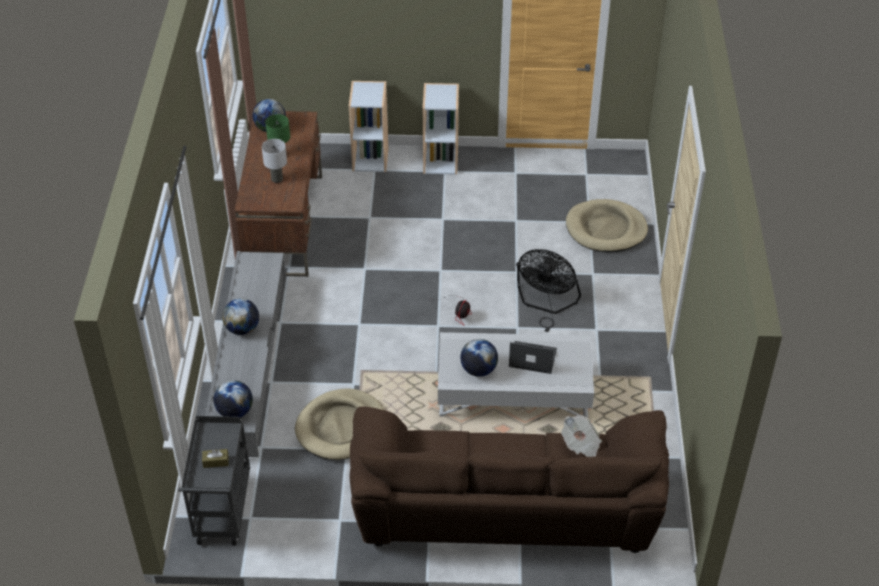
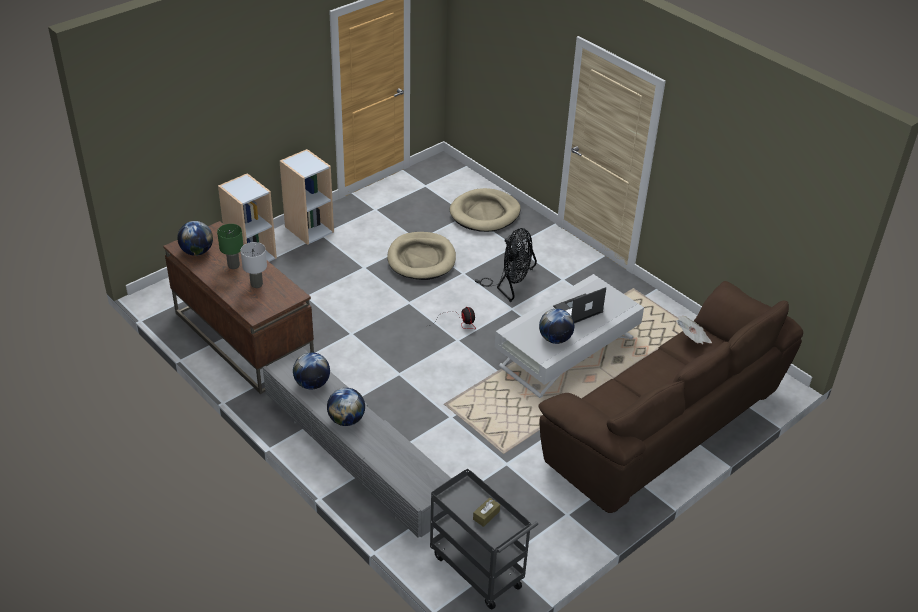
camera: 45 degrees left, 5 degrees down
(235, 412) = (424, 481): globe -> globe (312, 384)
(341, 427) = (482, 452): beige dog bed -> beige dog bed (421, 259)
(545, 304) = (509, 283): black fan -> black fan turned 135 degrees clockwise

